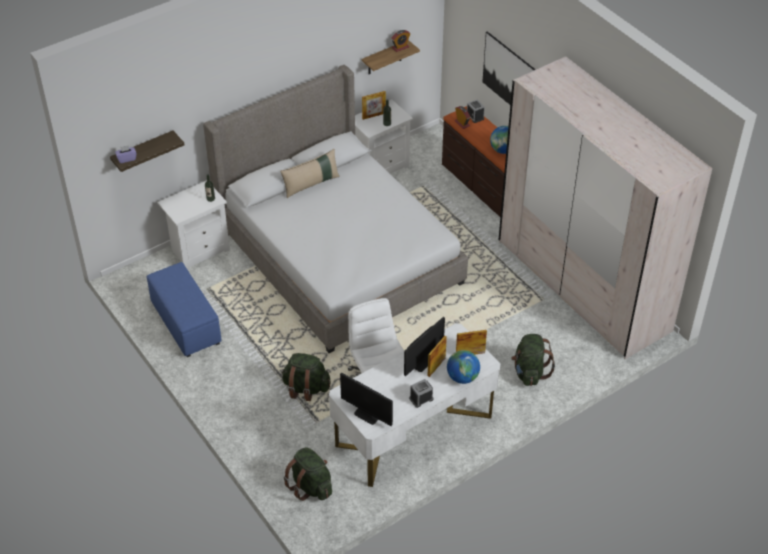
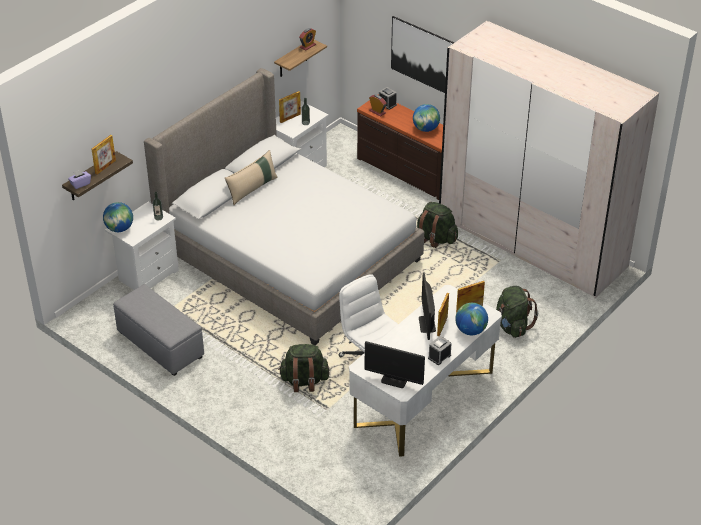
camera: 15 degrees left, 5 degrees down
(156, 145) = (105, 167): none -> picture frame
(170, 203) = (119, 229): none -> globe
(185, 322) = (160, 344): blue ottoman -> grey ottoman
(310, 486) = (343, 468): green backpack -> green backpack (436, 238)
(422, 362) = (427, 324): monitor -> monitor turned 150 degrees clockwise

